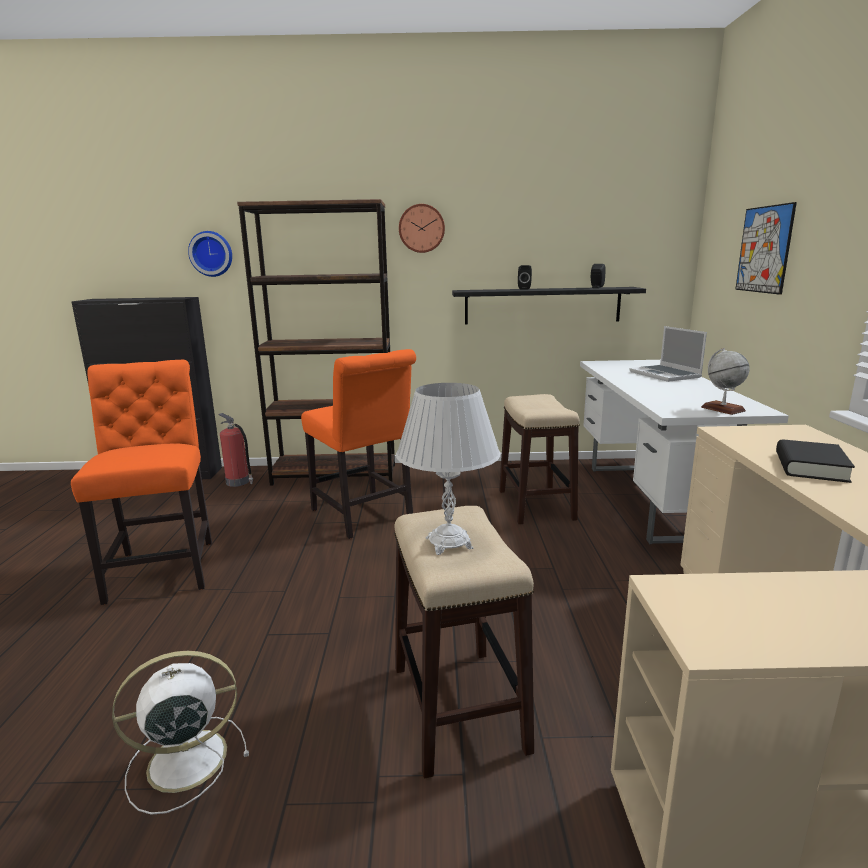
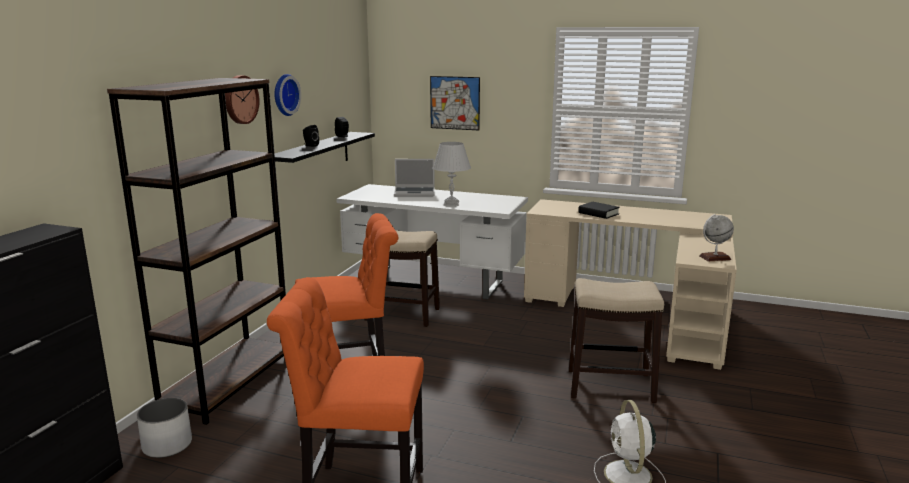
camera: 70 degrees left, 0 degrees up
(211, 254) = (51, 158): wall clock -> wall clock (284, 94)
(238, 482) = (167, 445): fire extinguisher -> white planter
(449, 543) = (620, 290): white table lamp -> white table lamp (451, 204)
(722, 409) = (506, 202): globe -> globe (715, 258)

